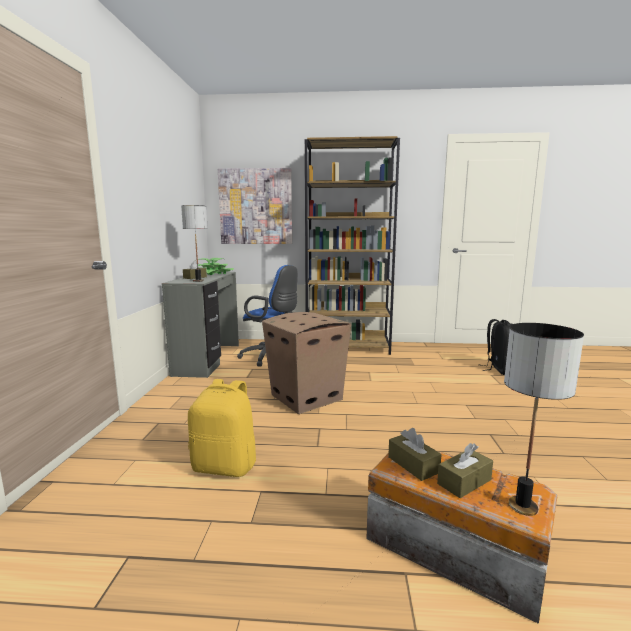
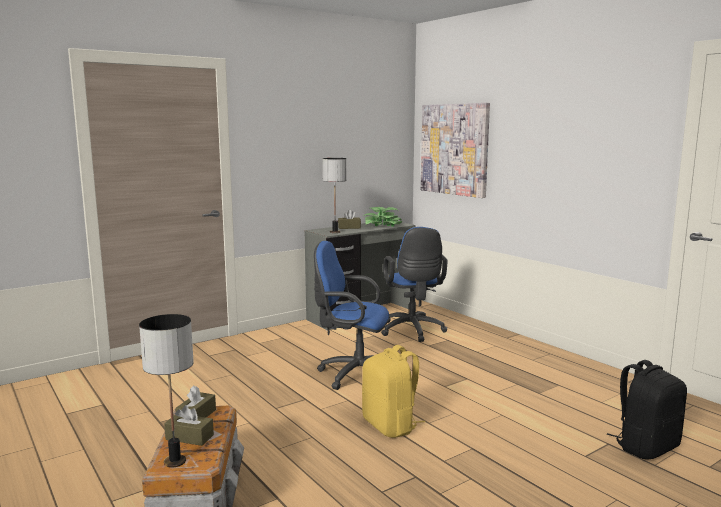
camera: 50 degrees right, 0 degrees up
(225, 466) = (209, 390): yellow backpack -> yellow backpack (391, 426)
(306, 397) = (354, 374): cardboard box -> blue office chair
(348, 347) = (518, 347): brown bookcase -> none

